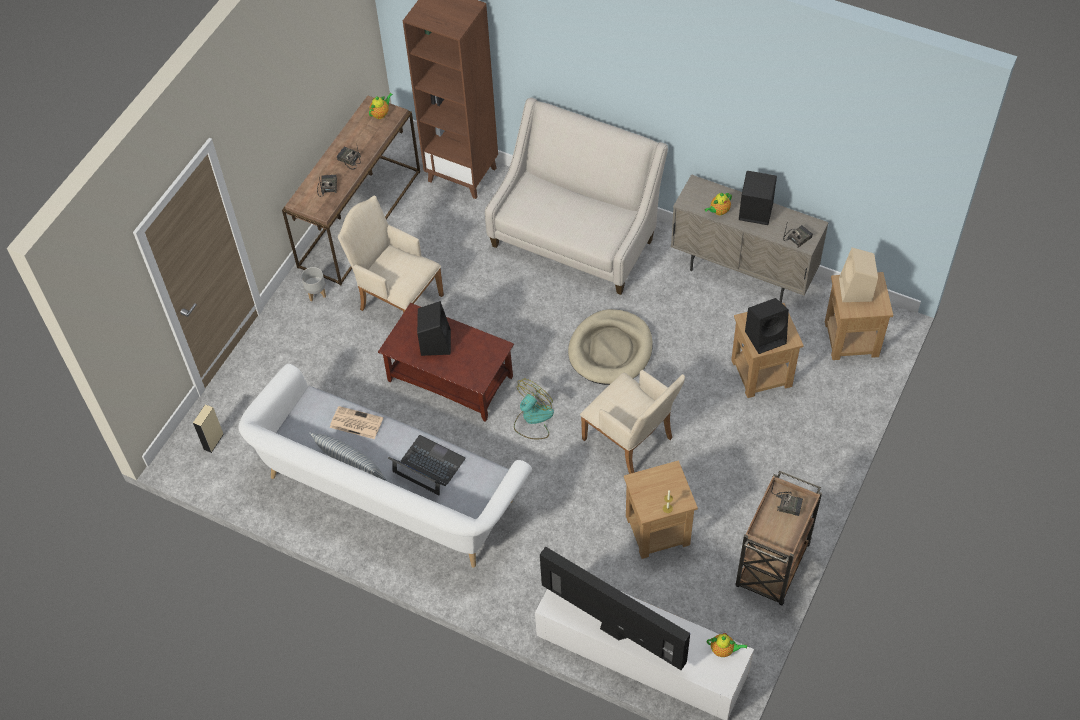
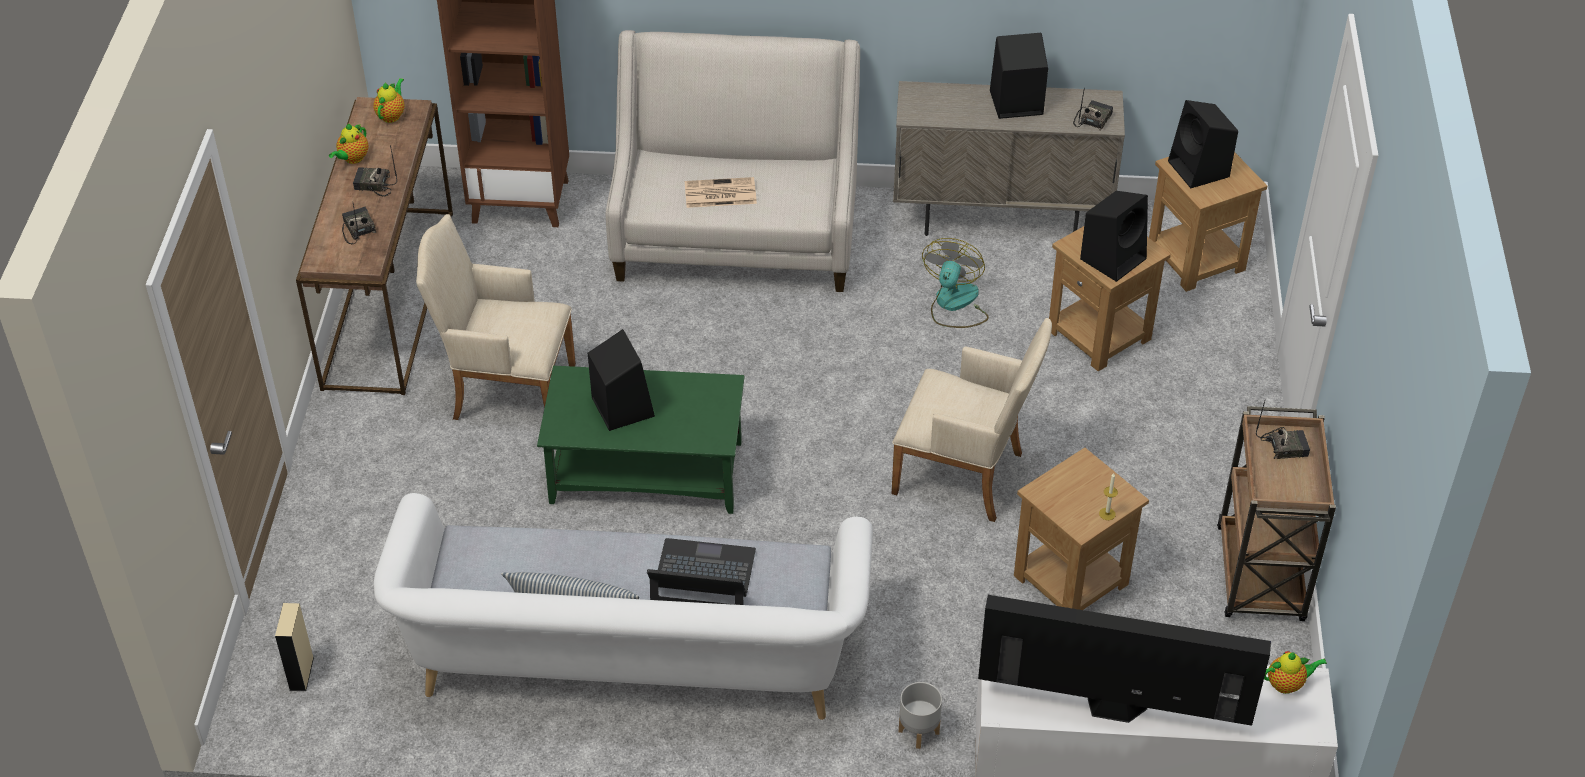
camera: 25 degrees left, 10 degrees down
(316, 293) = (369, 417): grey planter -> grey planter (918, 732)
(355, 423) = (553, 553): newspaper -> newspaper (719, 194)
(449, 379) = (644, 473): brown coffee table -> green coffee table
(533, 419) = (803, 489): fan -> fan (954, 304)
(610, 350) = (868, 366): beige dog bed -> none
(718, 211) = (964, 115): teapot -> teapot (352, 159)
(855, 290) = (1200, 170): beige speaker -> black speaker

